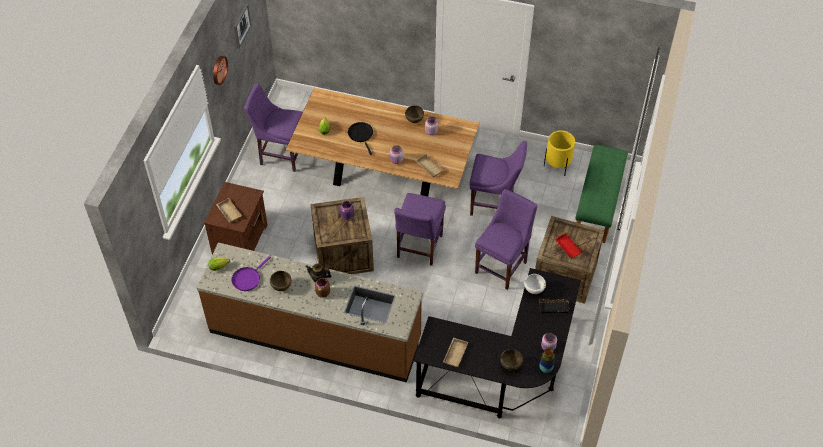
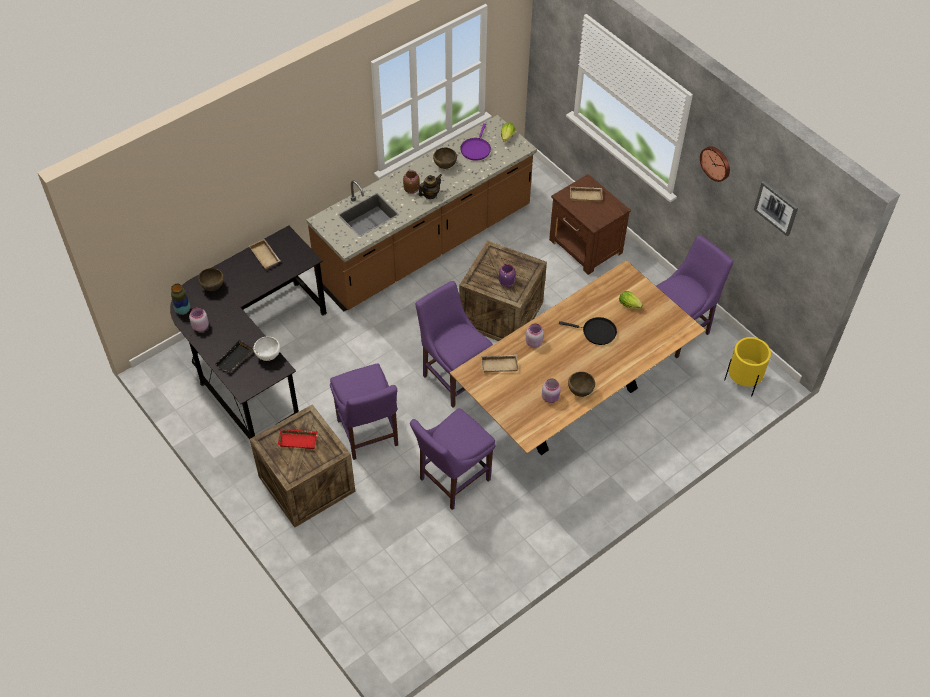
camera: 125 degrees right, 0 degrees up
(247, 278) = (476, 149): purple frying pan -> purple frying pan turned 150 degrees counterclockwise
(557, 166) = (454, 586): yellow planter -> yellow planter (742, 382)
(598, 204) = (364, 588): green bench -> none

